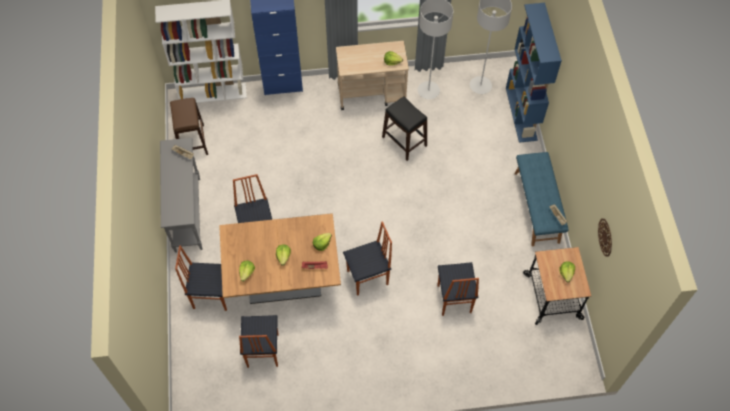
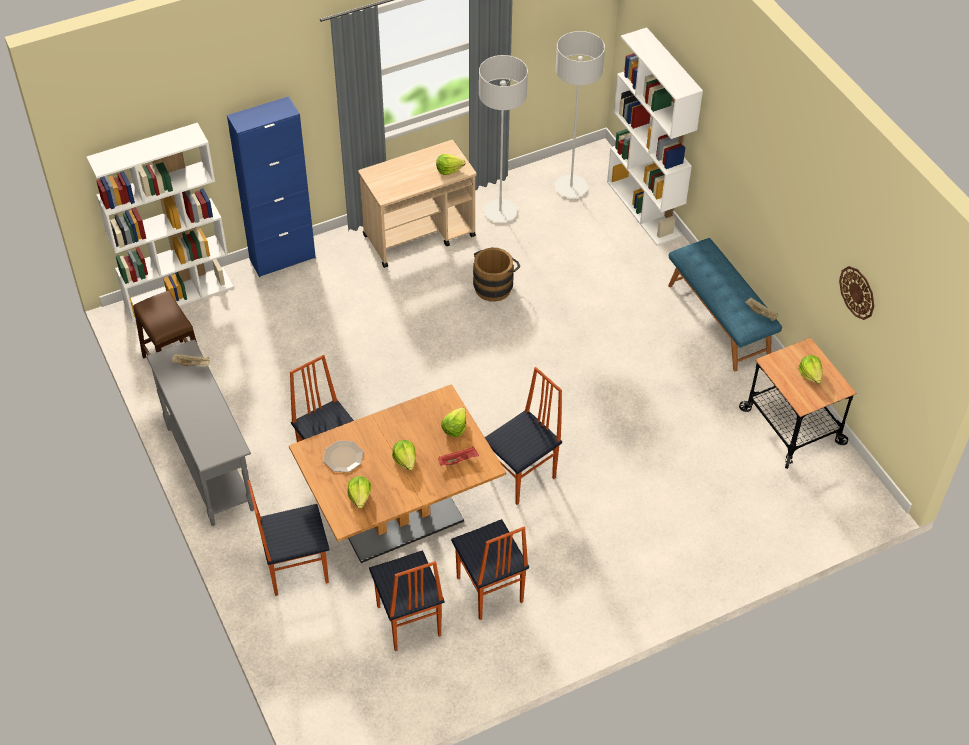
camera: 20 degrees left, 10 degrees down
(248, 243) = (343, 457): none -> plate
(404, 141) = (494, 285): black stool -> brown bucket
(453, 299) = (657, 470): chair -> chair (489, 591)
(521, 114) = (644, 209): blue bookcase -> white bookcase

